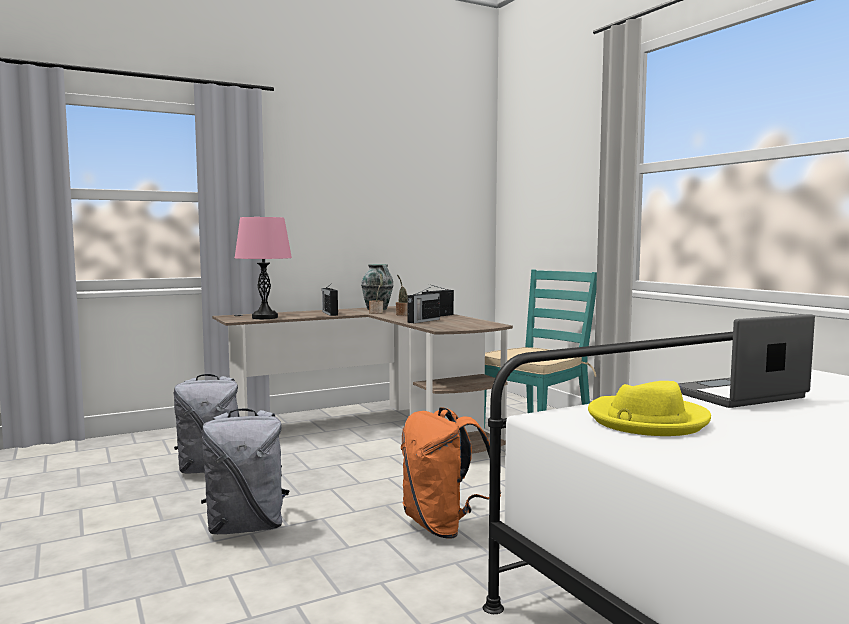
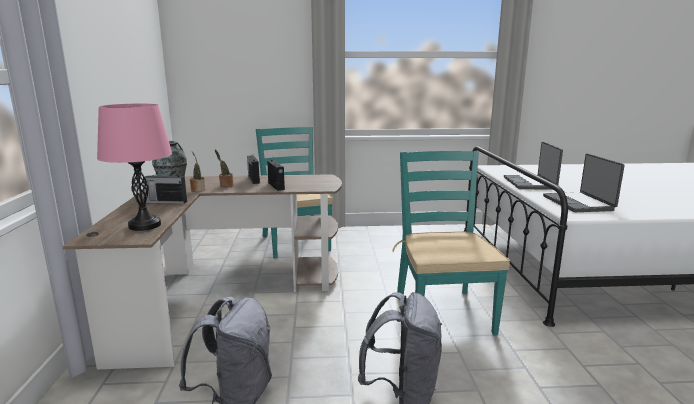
camera: 65 degrees left, 10 degrees up
(444, 526) = (443, 312): orange backpack -> turquoise chair
(646, 421) = (579, 203): yellow hat -> laptop

